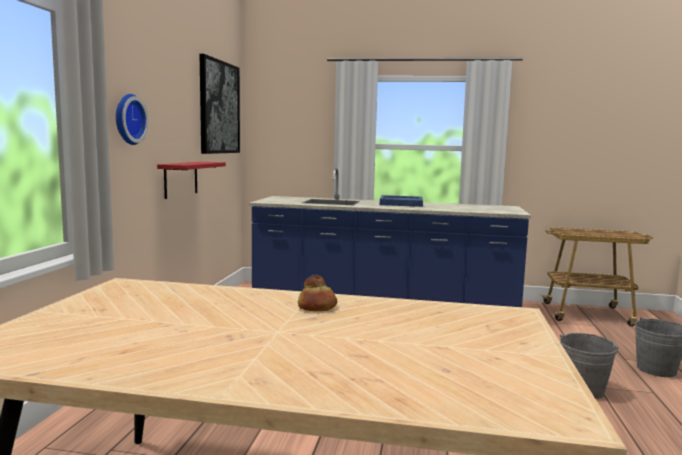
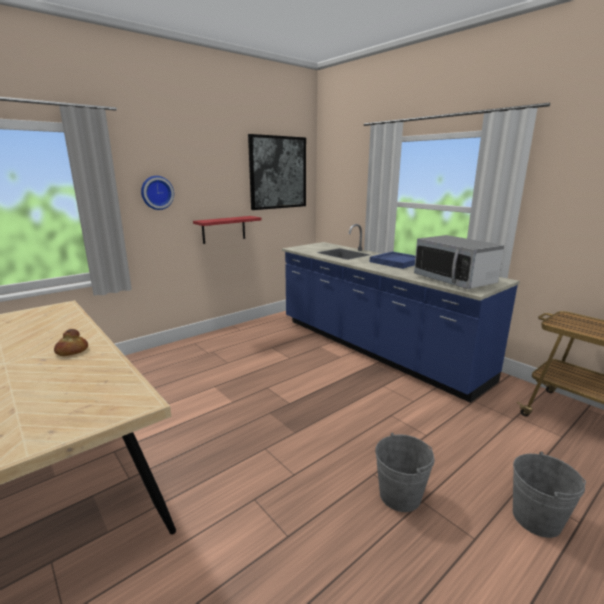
camera: 40 degrees right, 10 degrees up
(483, 209) = (454, 280): none -> microwave

